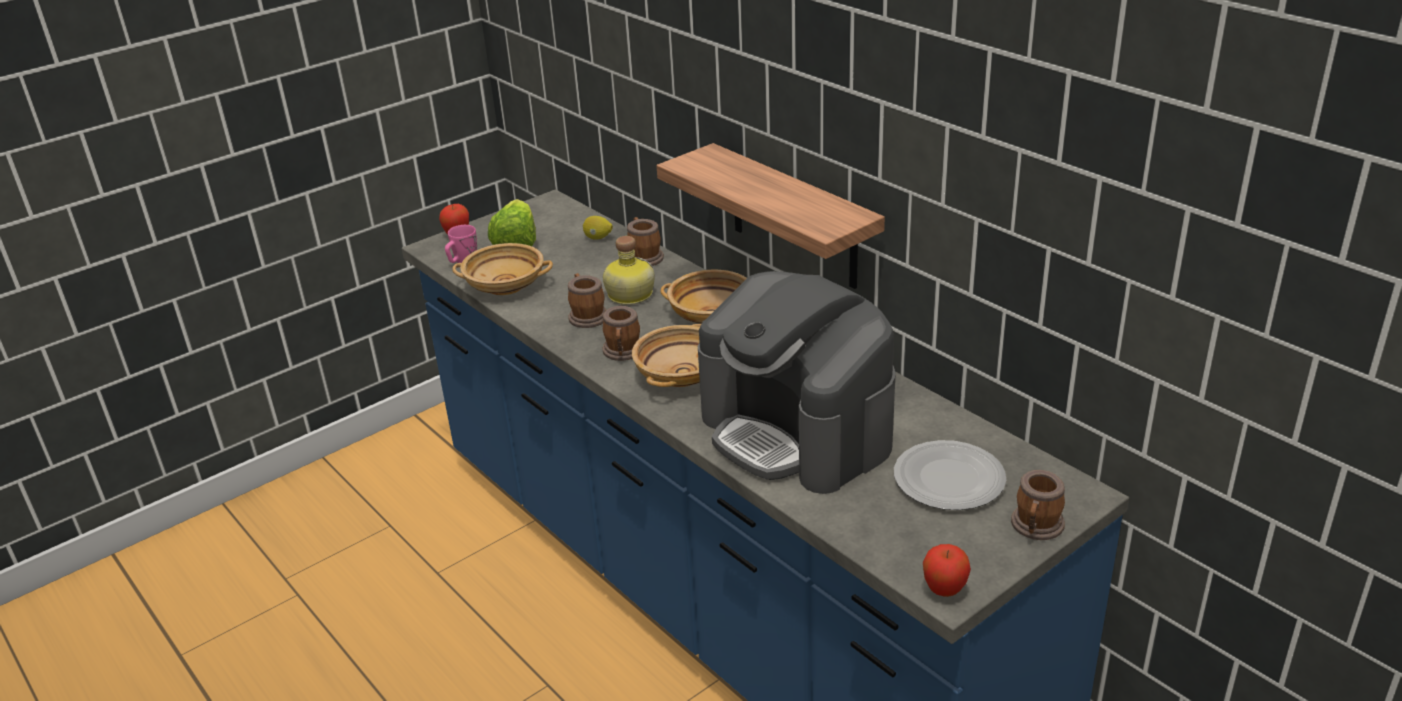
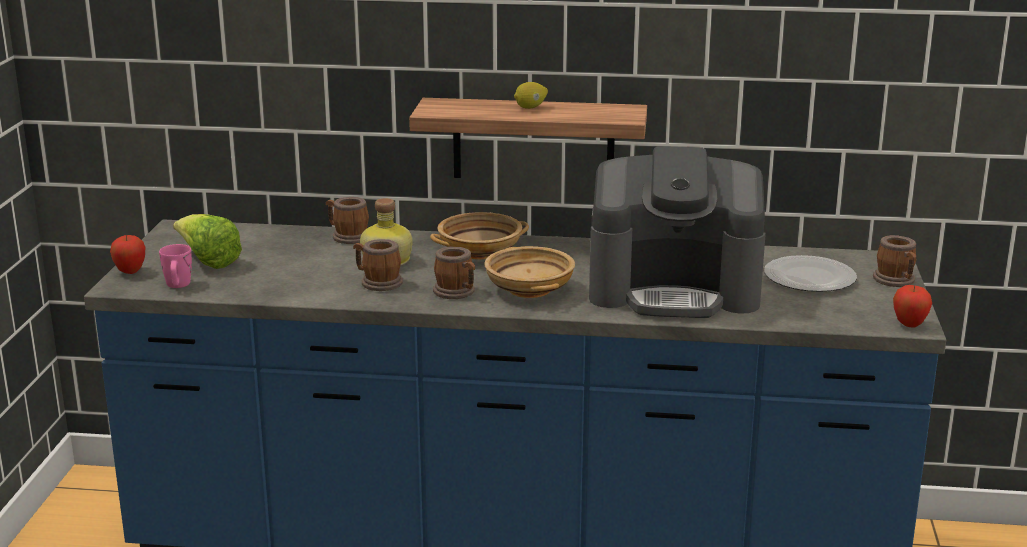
camera: 45 degrees left, 10 degrees down
(504, 286) = (258, 288): beige bowl -> none
(598, 238) = (279, 237): lemon -> lemon (530, 107)

